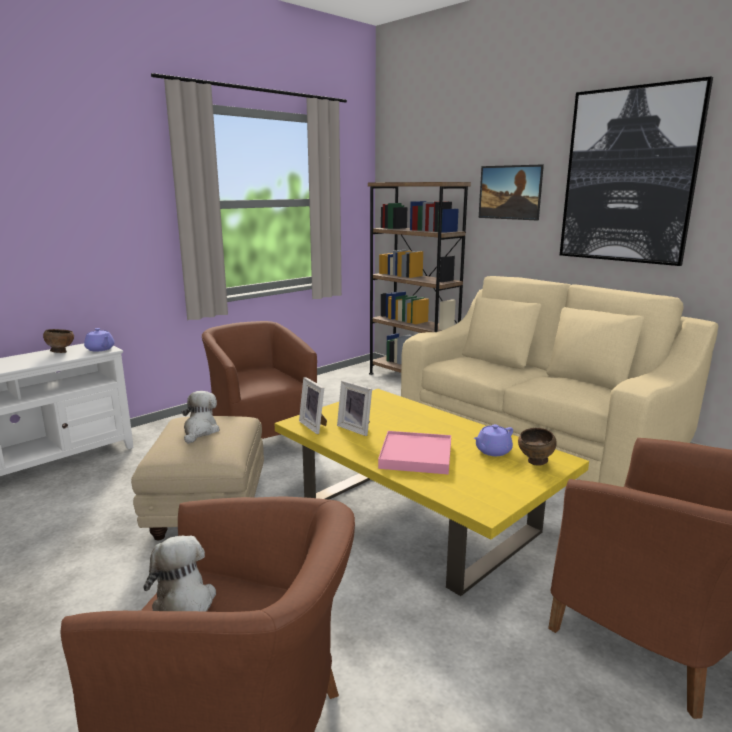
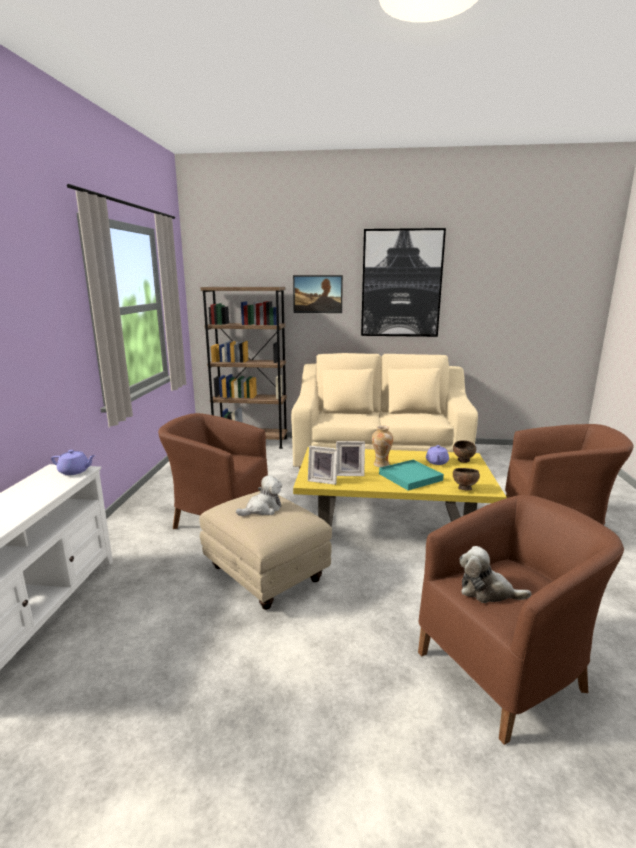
camera: 40 degrees left, 0 degrees up
(61, 352) = (36, 485): brown bowl -> brown bowl (464, 489)
(200, 431) = (262, 509): plush toy -> plush toy turned 90 degrees clockwise
(414, 431) = (381, 464): none -> vase
(416, 456) = (410, 477): pink tray -> turquoise tray

